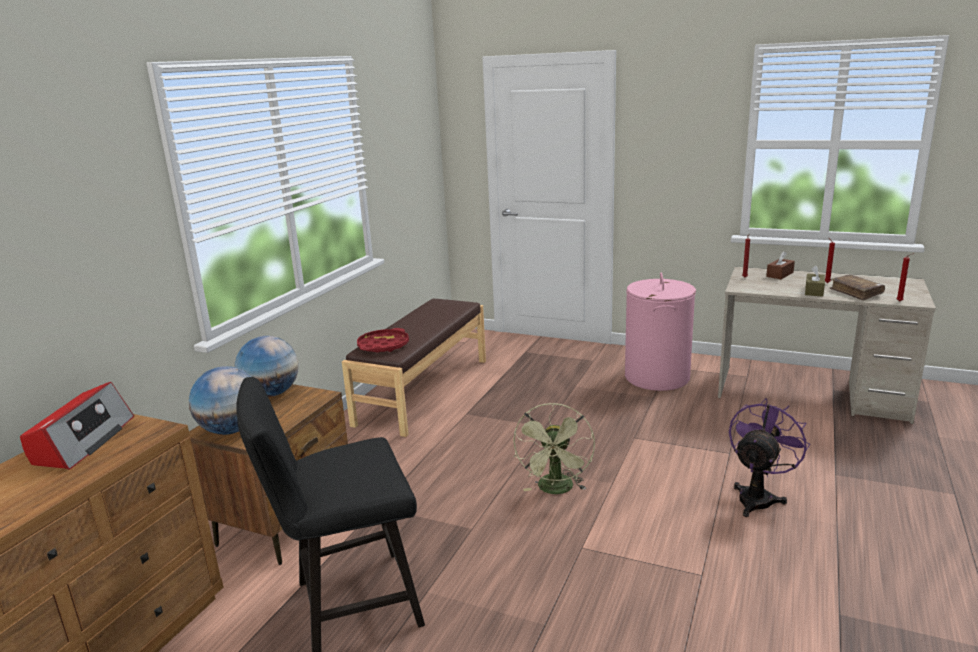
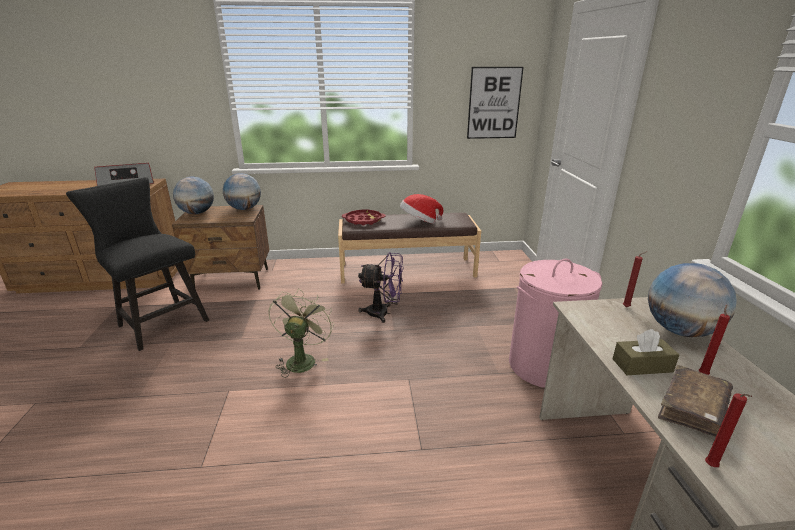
camera: 60 degrees right, 5 degrees up
(416, 166) = (494, 103): none -> picture
(433, 321) = (419, 222): none -> hat
(556, 490) = (302, 359): green fan -> green fan turned 120 degrees clockwise
(758, 497) = (343, 487): purple fan -> purple fan (383, 313)
(779, 274) = (680, 330): brown tissue box -> globe

